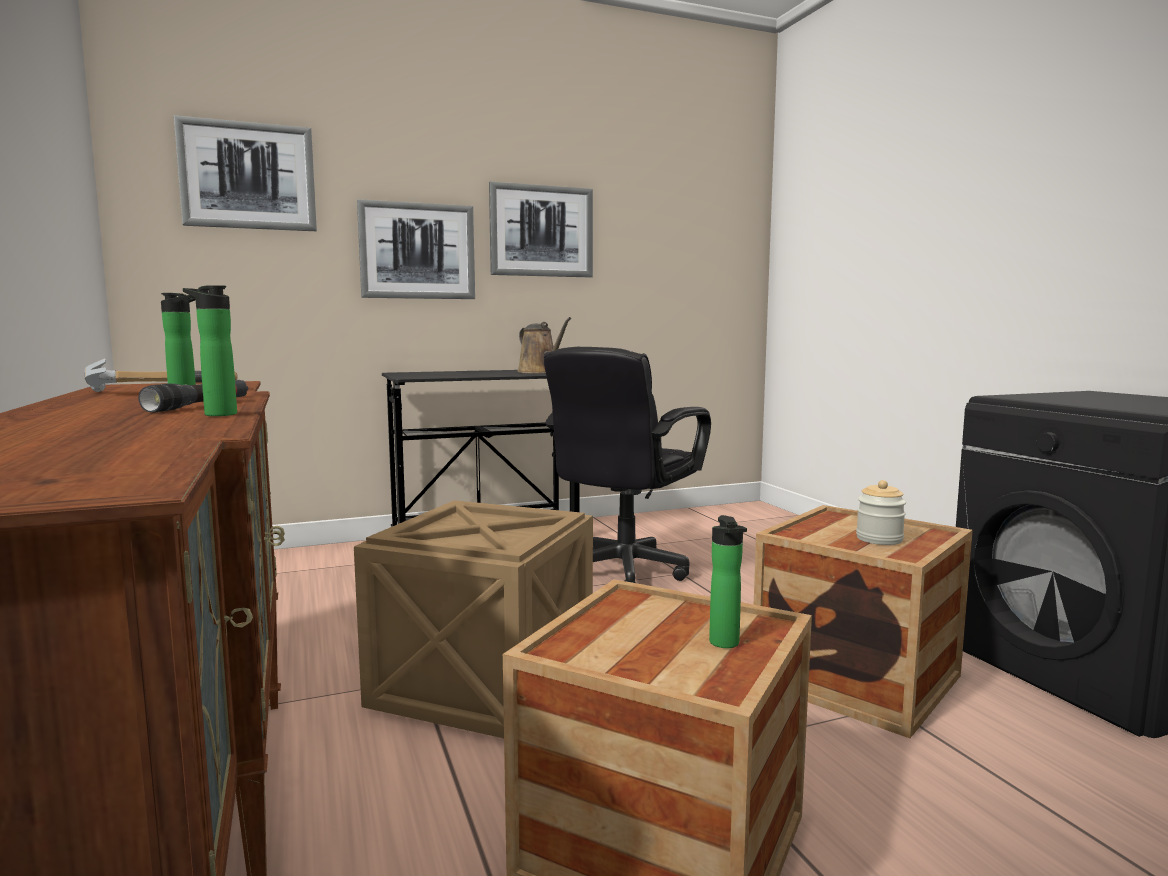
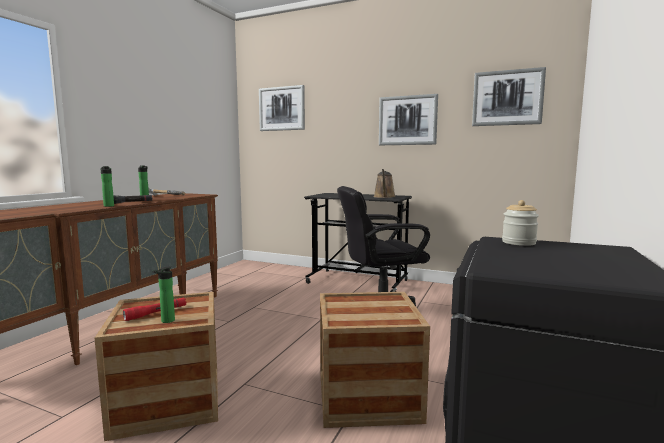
camera: 45 degrees right, 0 degrees up
(417, 251) = (345, 135): picture -> picture (507, 98)
(484, 685) = (238, 331): crate -> none
(659, 643) = (156, 313): none -> red flashlight
(879, 539) = (366, 313): jar -> jar (518, 242)

